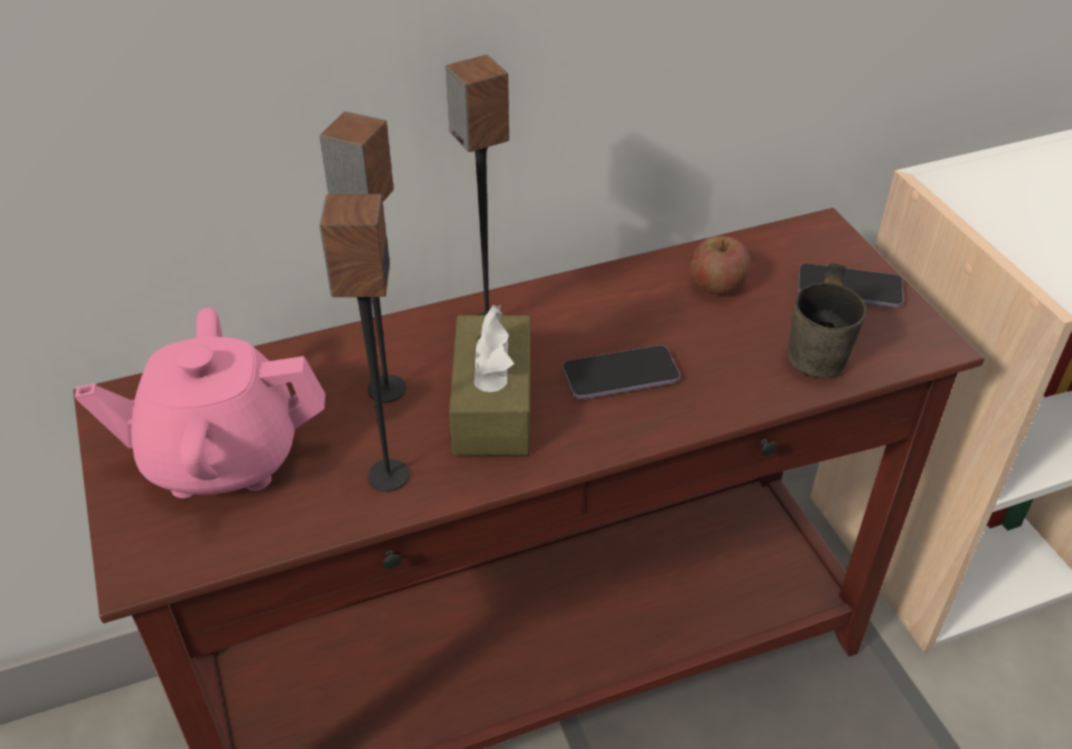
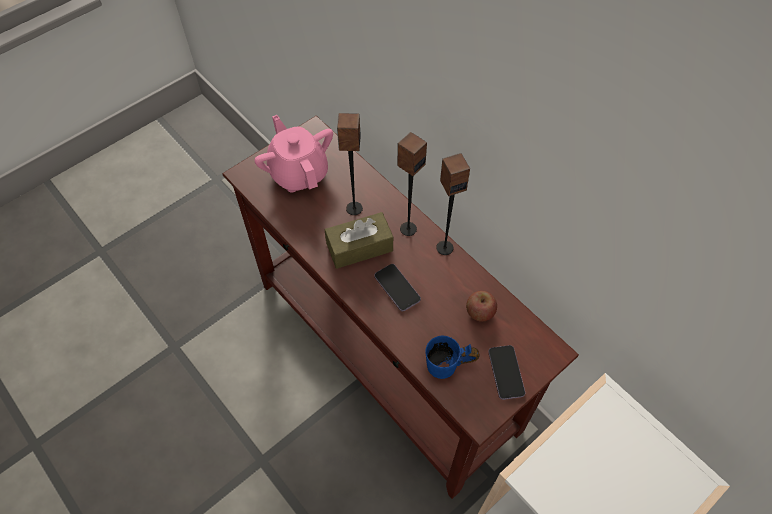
camera: 70 degrees right, 15 degrees up
(387, 475) = (308, 226): speaker -> speaker (444, 247)
(825, 354) = (448, 369): grey mug -> blue mug

